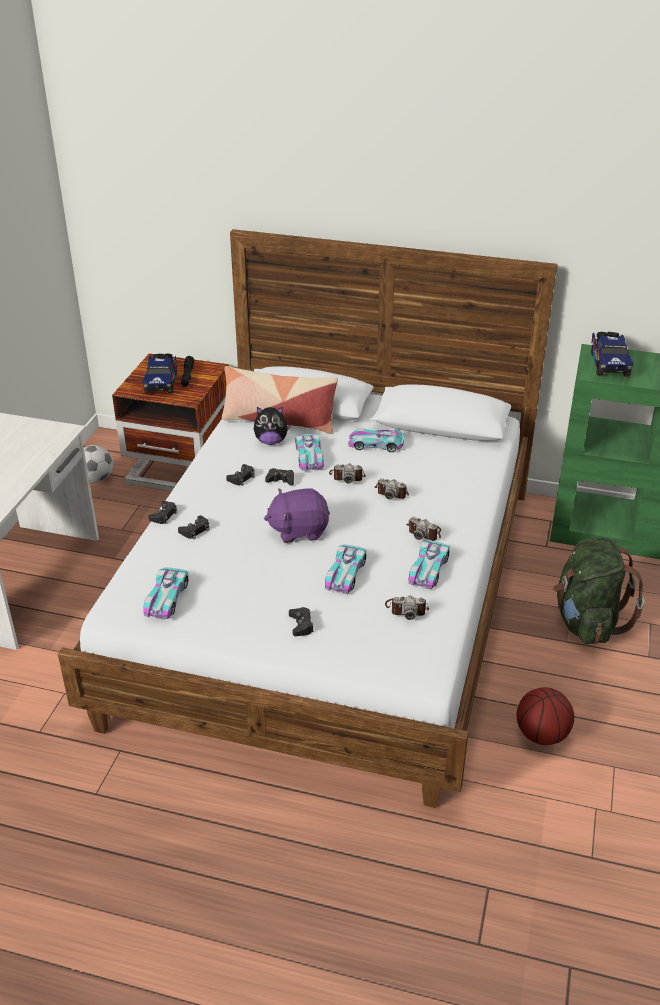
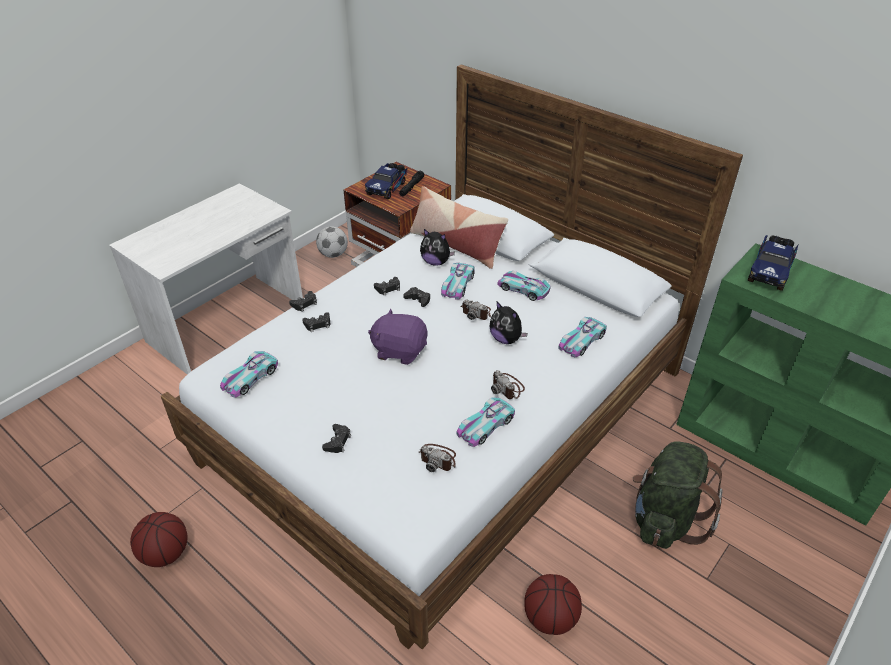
camera: 25 degrees right, 5 degrees up
(127, 823) = (165, 553): none -> basketball
(345, 573) = (409, 405): toy car -> toy car (582, 341)
(392, 492) = (506, 339): camera -> plush toy

